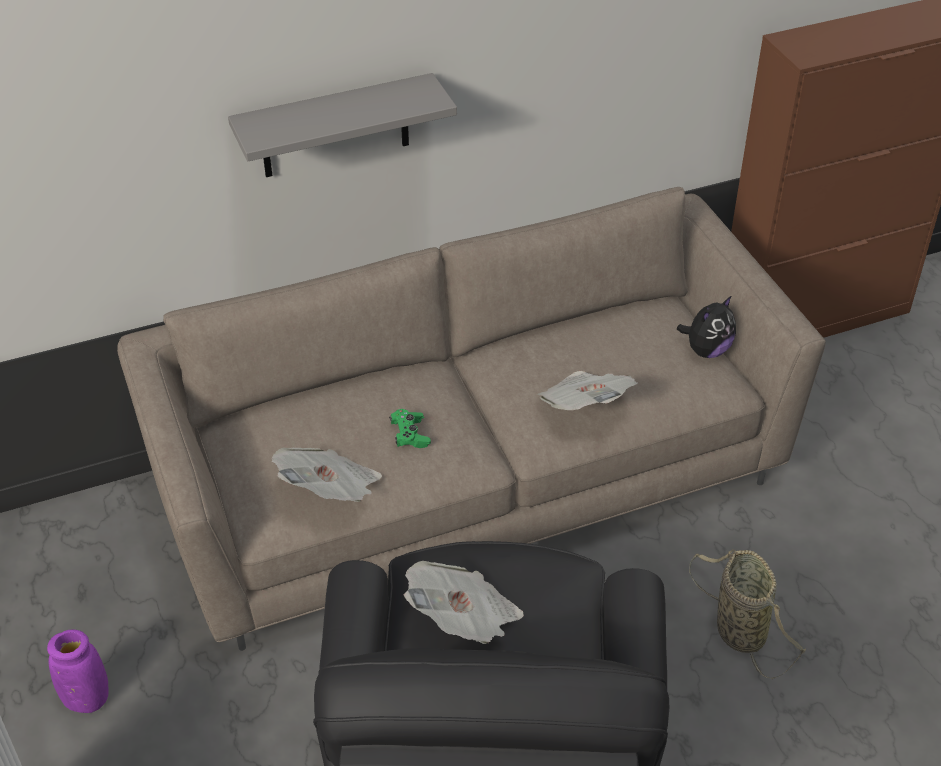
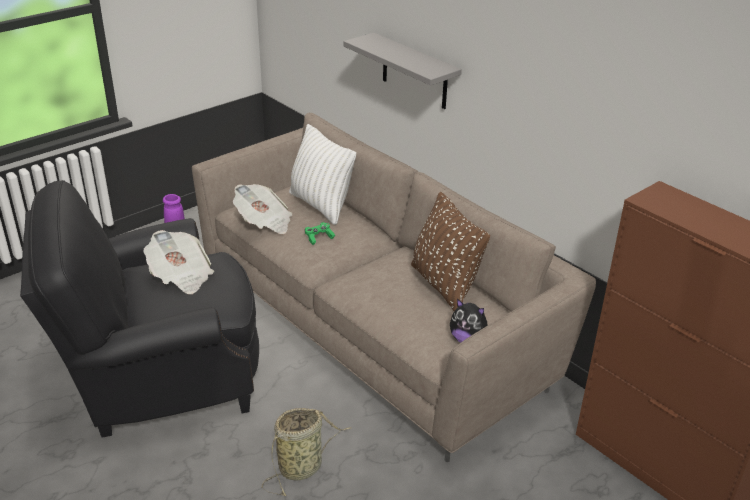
camera: 70 degrees right, 10 degrees down
(313, 413) = (320, 205): none -> white pillow
(585, 407) = (376, 294): newspaper -> none
(587, 337) = (444, 285): none -> brown pillow

